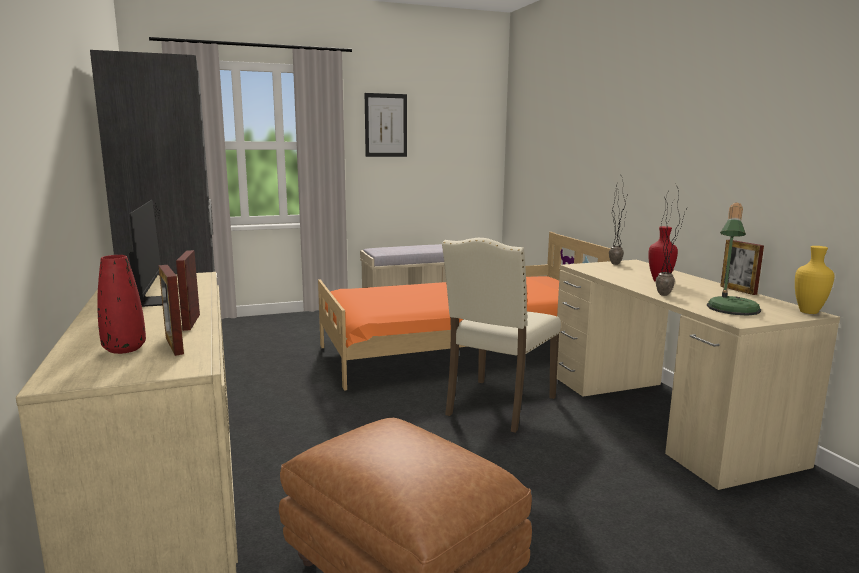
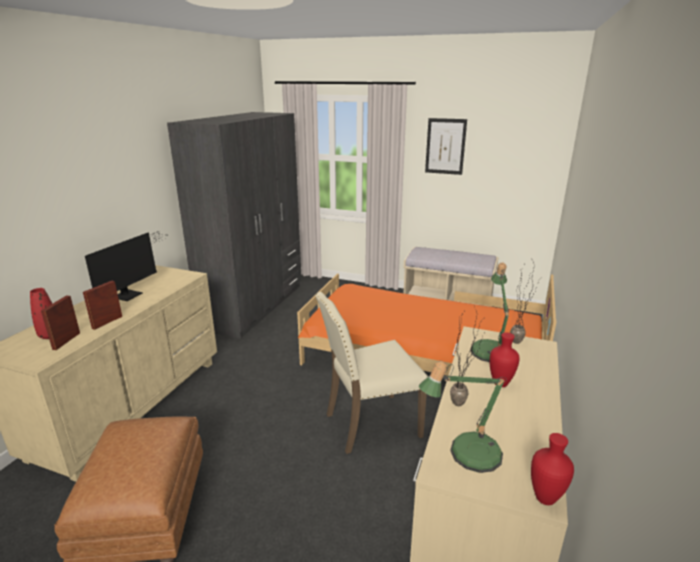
camera: 40 degrees right, 10 degrees up
(608, 269) = (490, 348): none -> table lamp
(738, 290) = (551, 430): picture frame -> none
(807, 312) = (544, 497): yellow vase -> red vase

